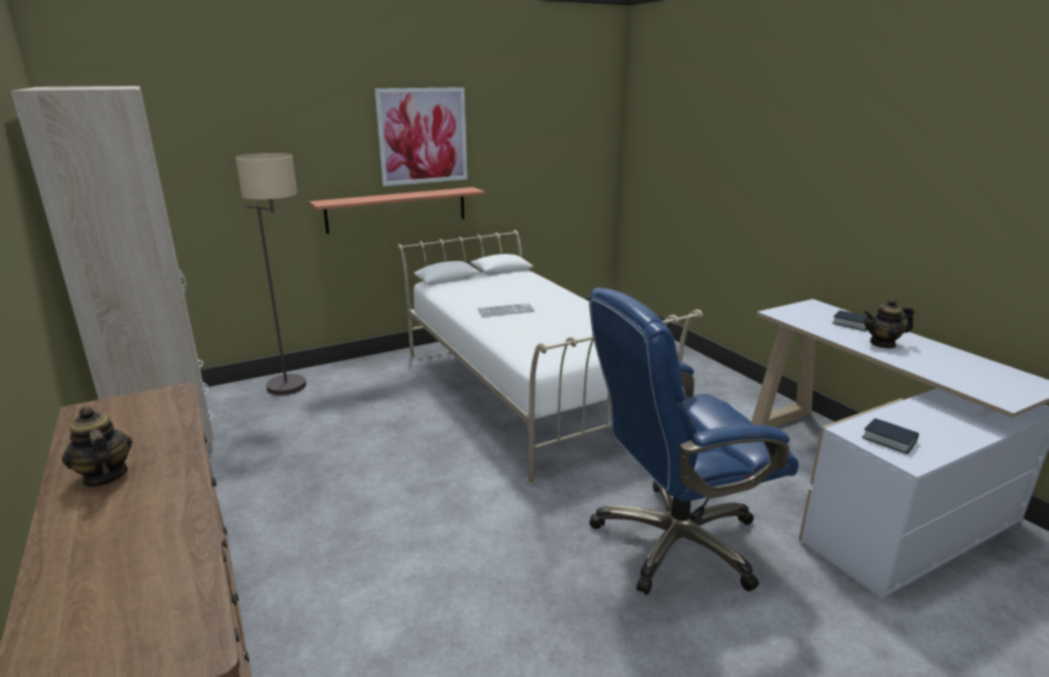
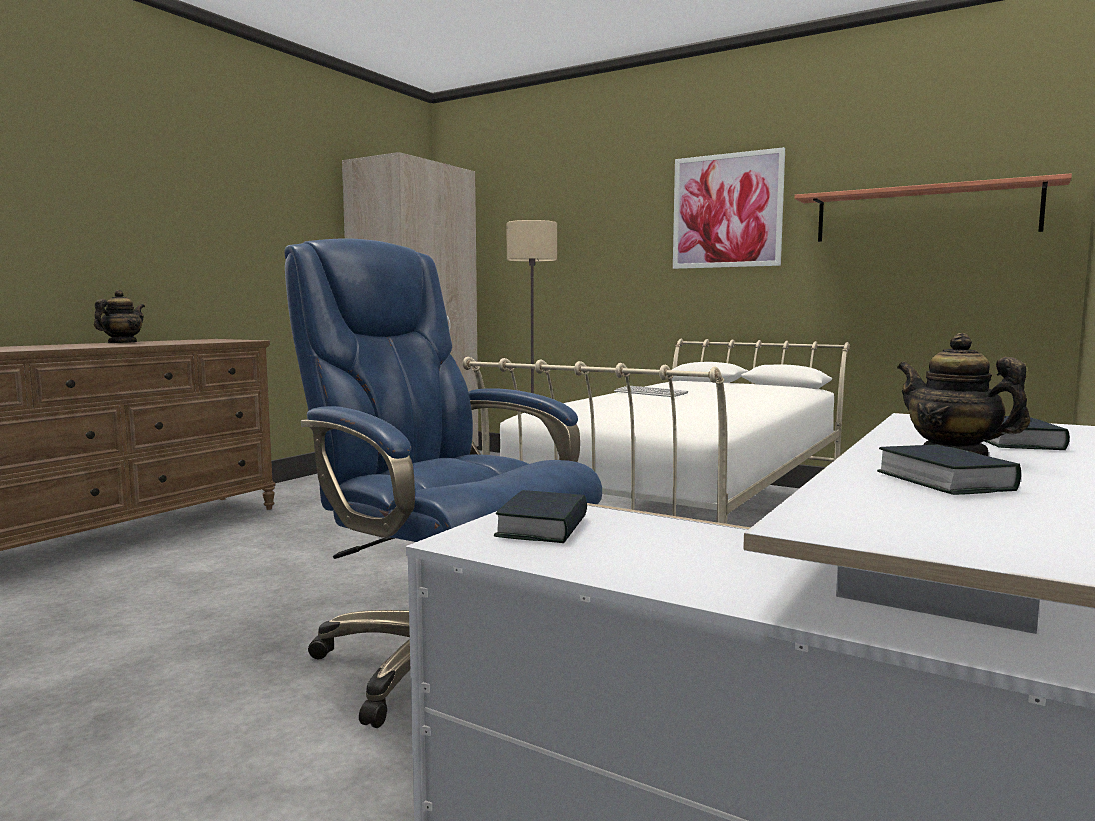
camera: 60 degrees right, 15 degrees down
(397, 209) = (687, 298): shelf -> shelf (924, 213)
(932, 361) = (944, 481): none -> book

